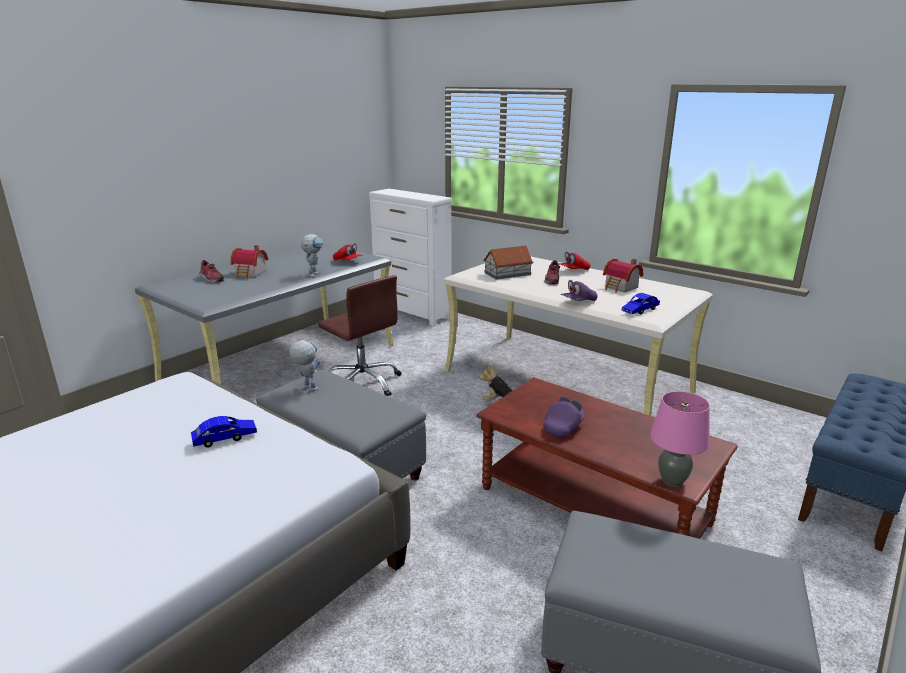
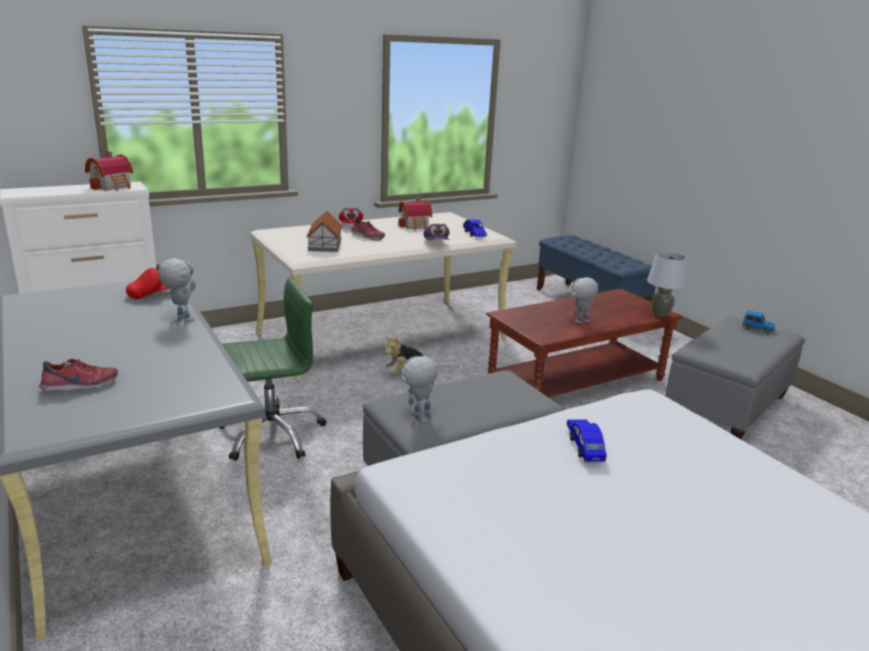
camera: 70 degrees left, 0 degrees up
(250, 274) = (104, 355): toy house -> toy house (113, 186)
(363, 383) = (271, 434): brown office chair -> green office chair
(563, 427) = (580, 323): purple cap -> toy robot
(672, 481) = (660, 314): pink table lamp -> grey table lamp
(765, 593) = (758, 329): none -> toy car

